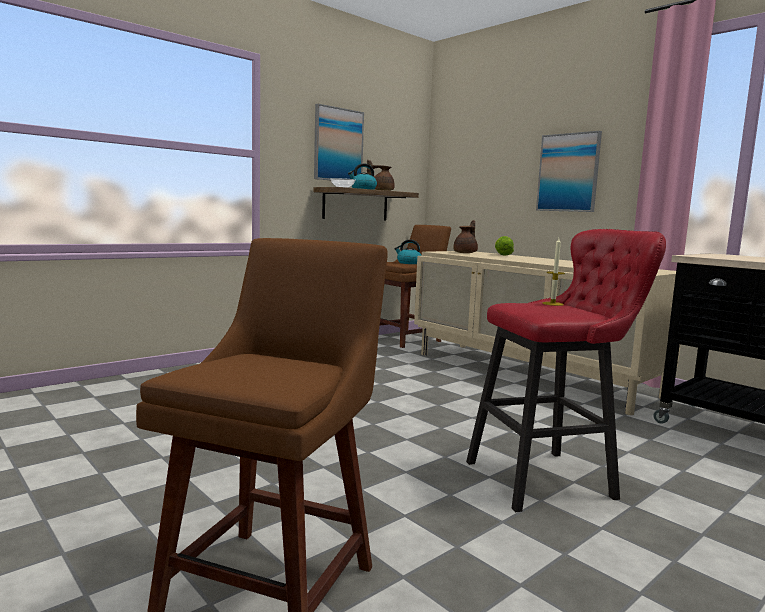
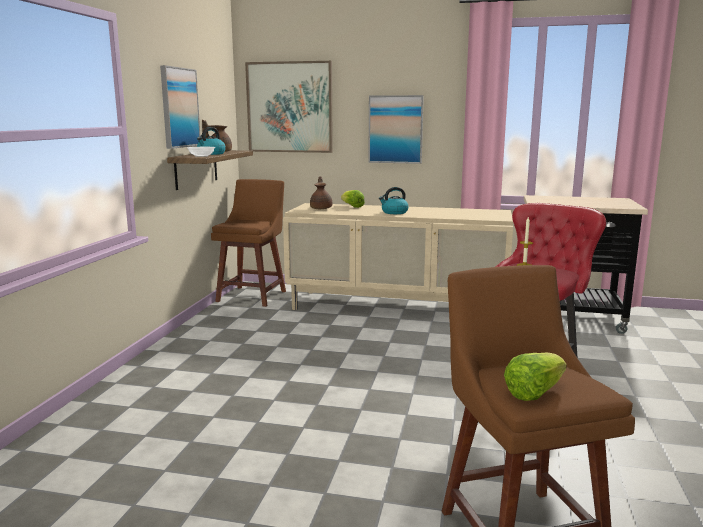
camera: 35 degrees left, 5 degrees up
(219, 372) = (534, 392): none -> lettuce
(408, 263) = (251, 221): kettle -> kettle (394, 212)
(470, 153) = (289, 107): none -> picture

